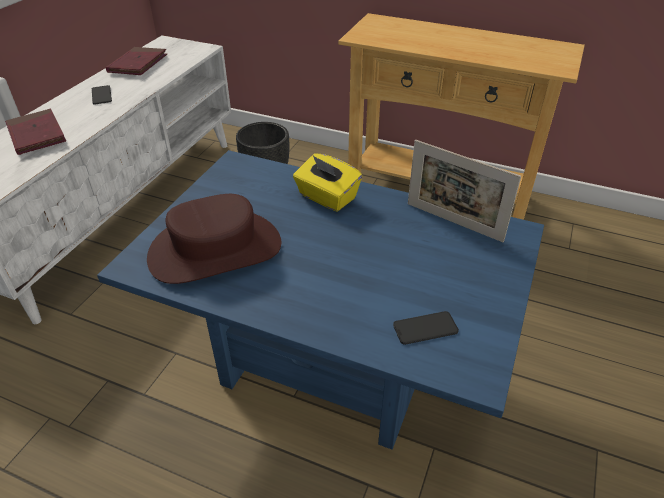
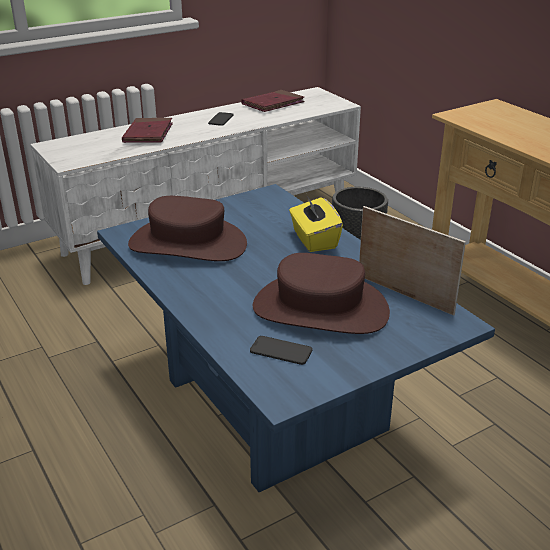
camera: 35 degrees right, 10 degrees down
(408, 268) = (320, 309): none -> brown hat
(453, 222) = (404, 294): picture frame -> picture frame turned 150 degrees clockwise

